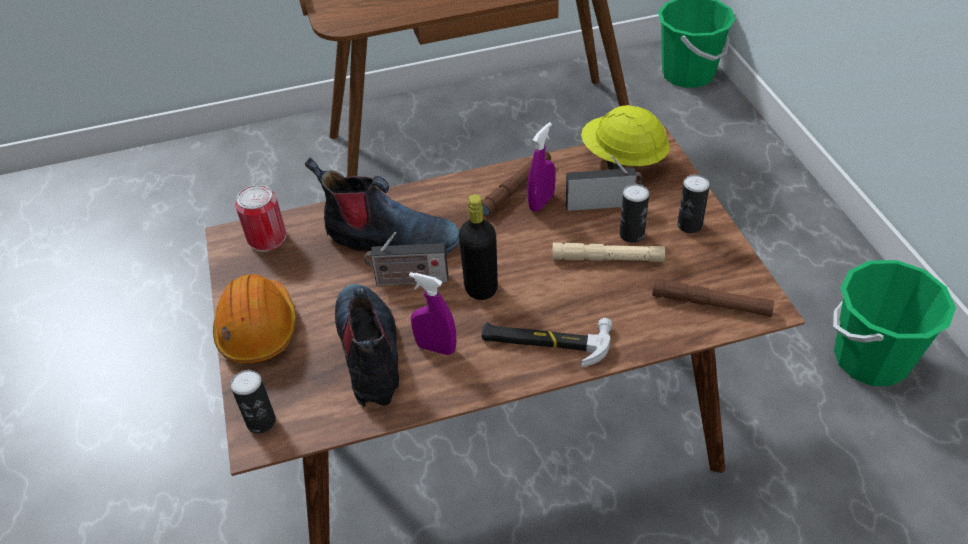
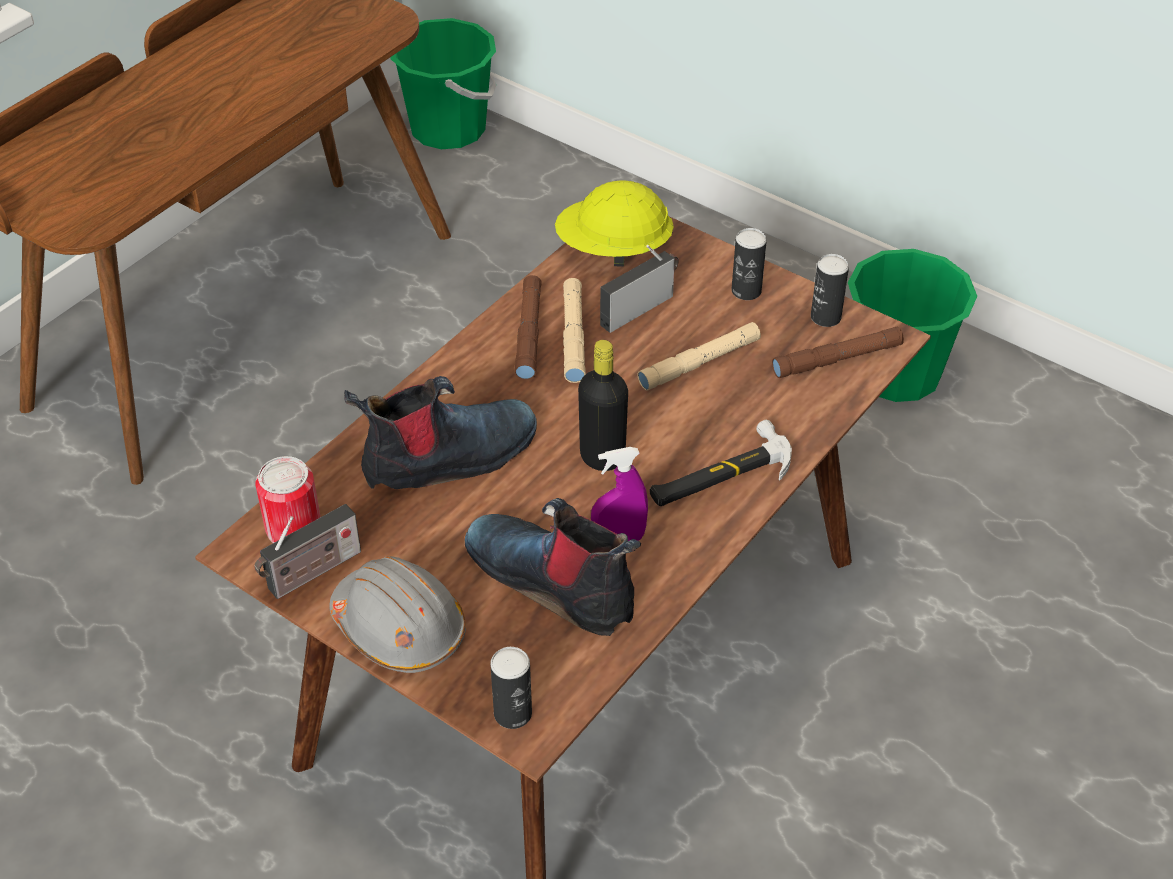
camera: 40 degrees left, 0 degrees up
(258, 329) = (399, 628): orange hard hat -> grey hard hat
(408, 280) = (515, 489): radio -> radio (311, 573)
(541, 202) = (573, 336): purple spray bottle -> beige flashlight
(631, 234) = (699, 327): can -> can (825, 317)

